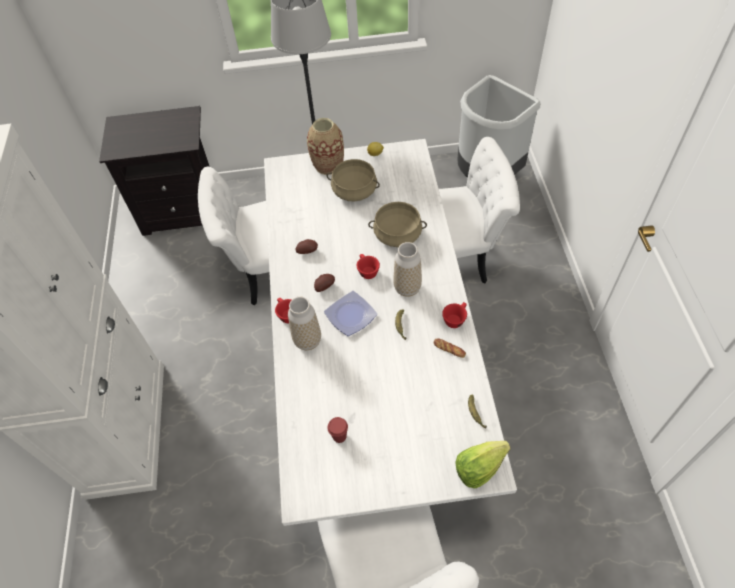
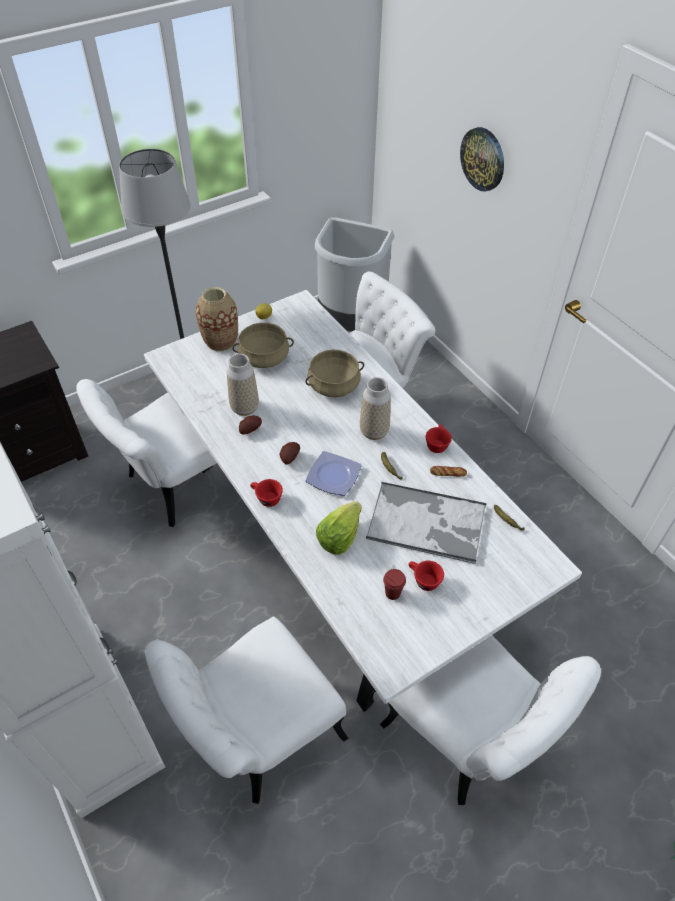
camera: 30 degrees left, 5 degrees down
(230, 498) = (257, 737): none -> white chair
(307, 341) = (304, 515): vase -> vase (244, 408)
(366, 271) = (324, 429): red cup -> red cup (423, 580)
(404, 387) = (427, 523): none -> tray
(479, 467) = (539, 567): lettuce -> lettuce (339, 537)
(615, 57) = (483, 159): none -> wall clock

